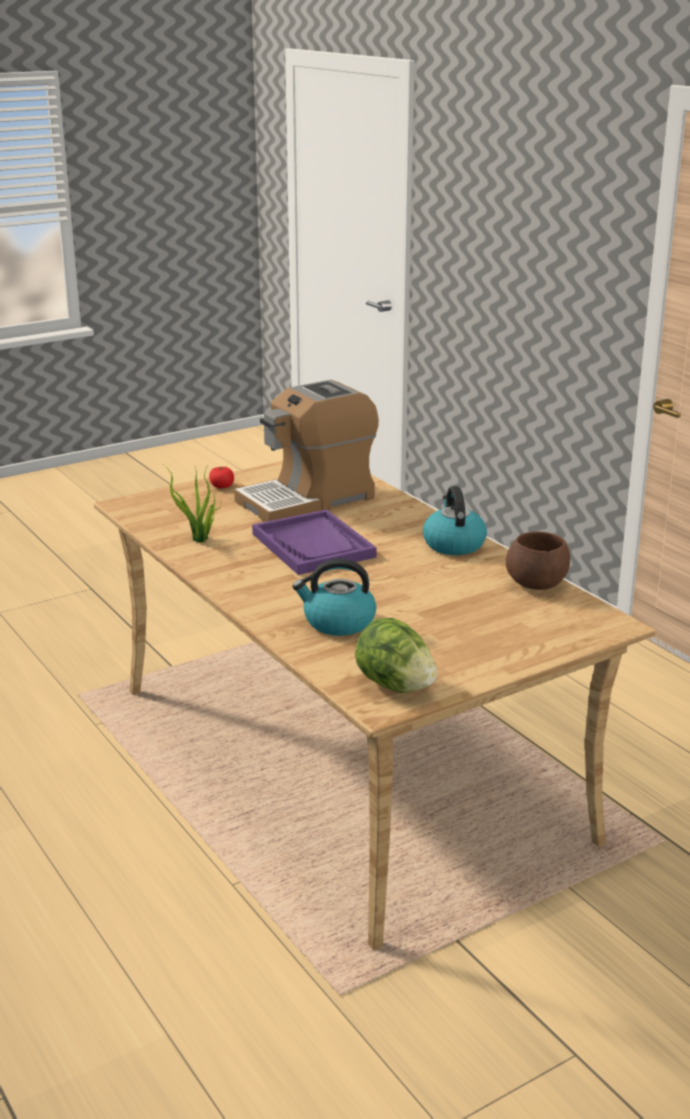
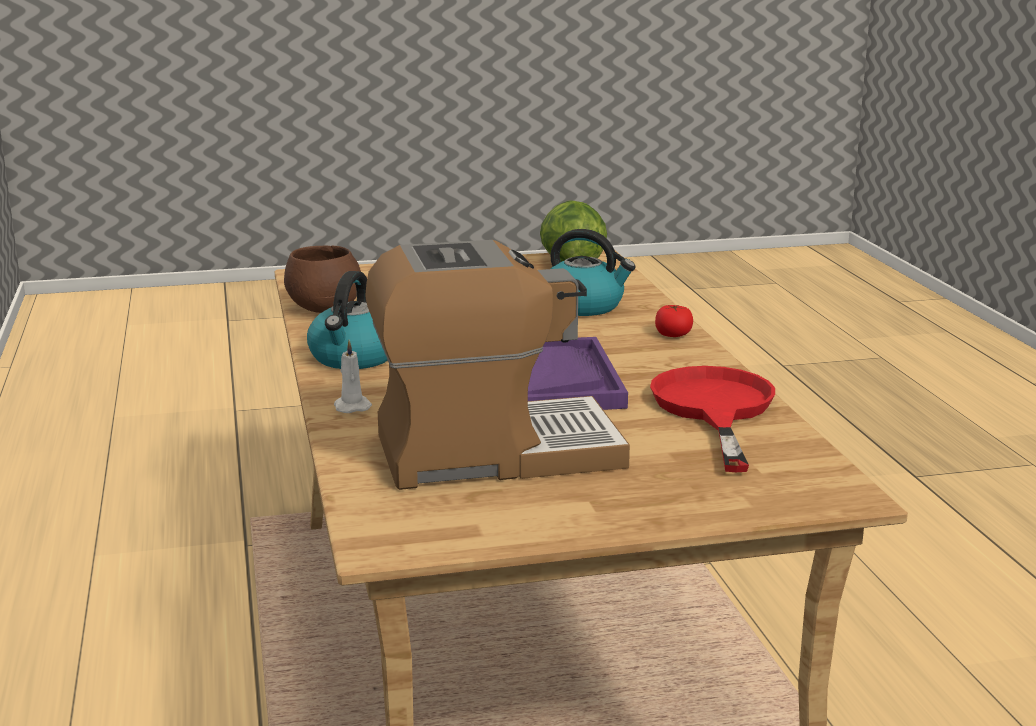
camera: 160 degrees left, 5 degrees down
(200, 540) = (714, 410): potted plant -> red frying pan
(222, 486) = (638, 507): tomato -> tomato (673, 334)
(410, 512) = (351, 406): none -> white candle

